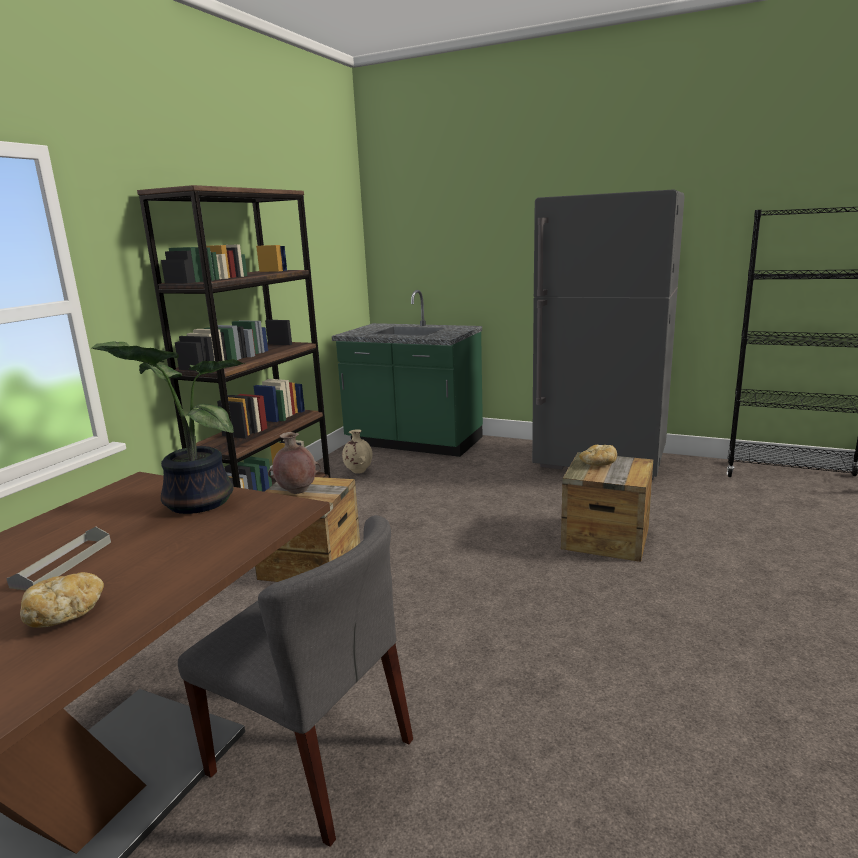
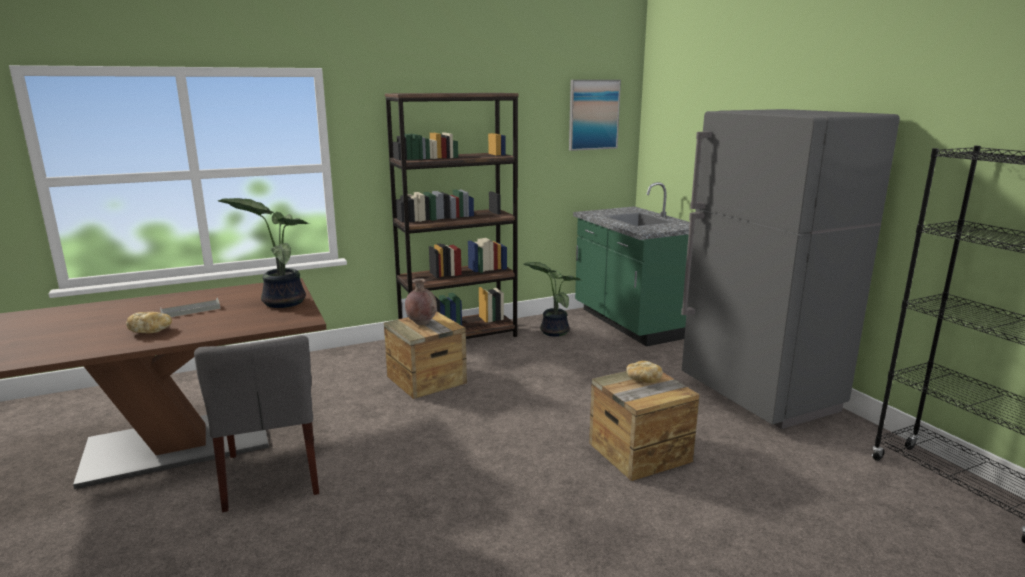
camera: 40 degrees right, 0 degrees up
(331, 224) = (593, 115): none -> picture
(358, 471) = (552, 331): beige vase -> potted plant

